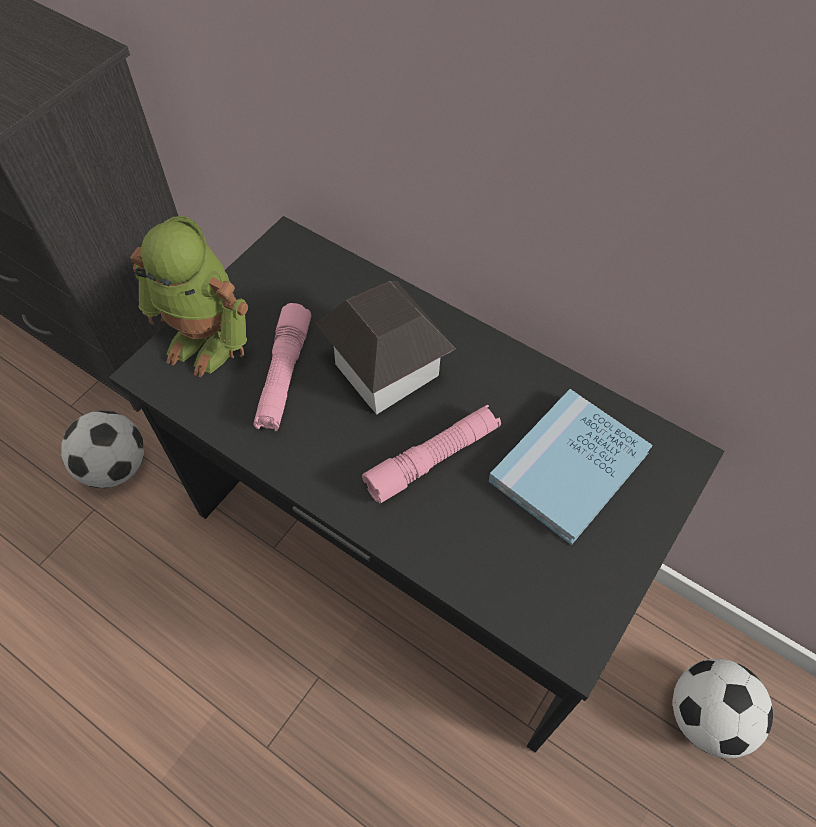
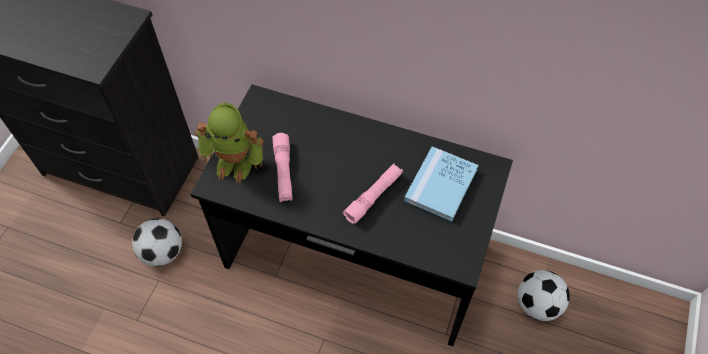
camera: 15 degrees left, 0 degrees up
(386, 369) = (336, 156): toy house -> none

